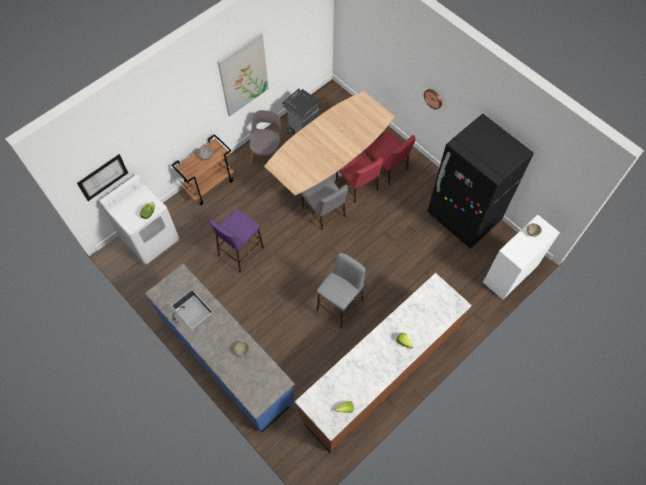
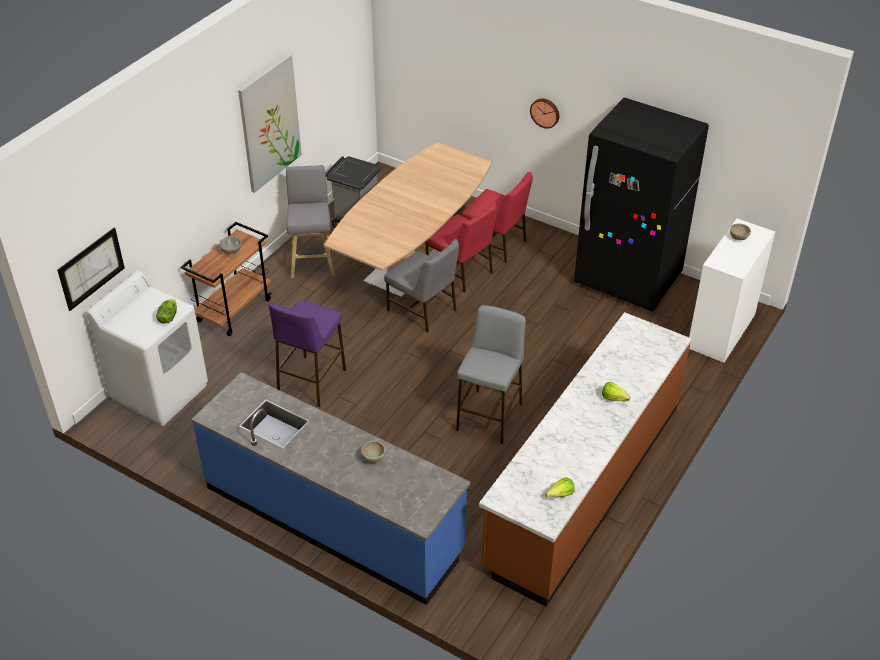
camera: 15 degrees left, 20 degrees down
(267, 155) = (312, 260): grey chair -> grey stool

